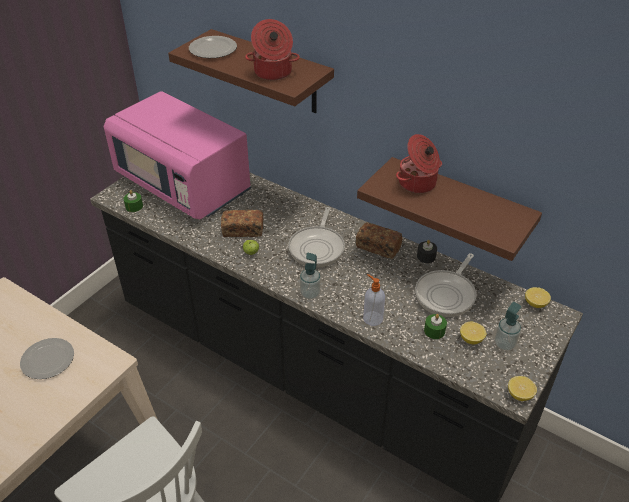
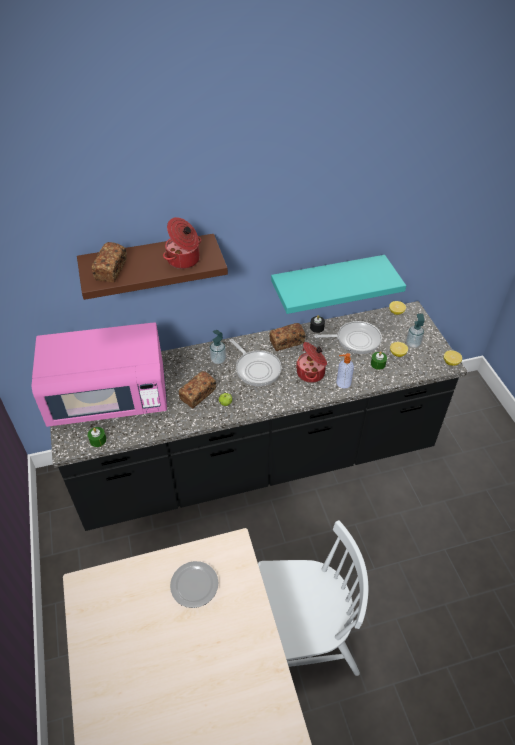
camera: 50 degrees left, 5 degrees up
(212, 50) = (111, 270): plate -> bread
(310, 294) = (294, 398): soap dispenser -> soap dispenser (218, 360)
(418, 184) = (310, 281): cooking pot -> cooking pot (311, 373)
(447, 294) = (355, 340): frying pan -> frying pan turned 75 degrees counterclockwise
(459, 205) = (327, 281): brown shelf -> turquoise shelf

